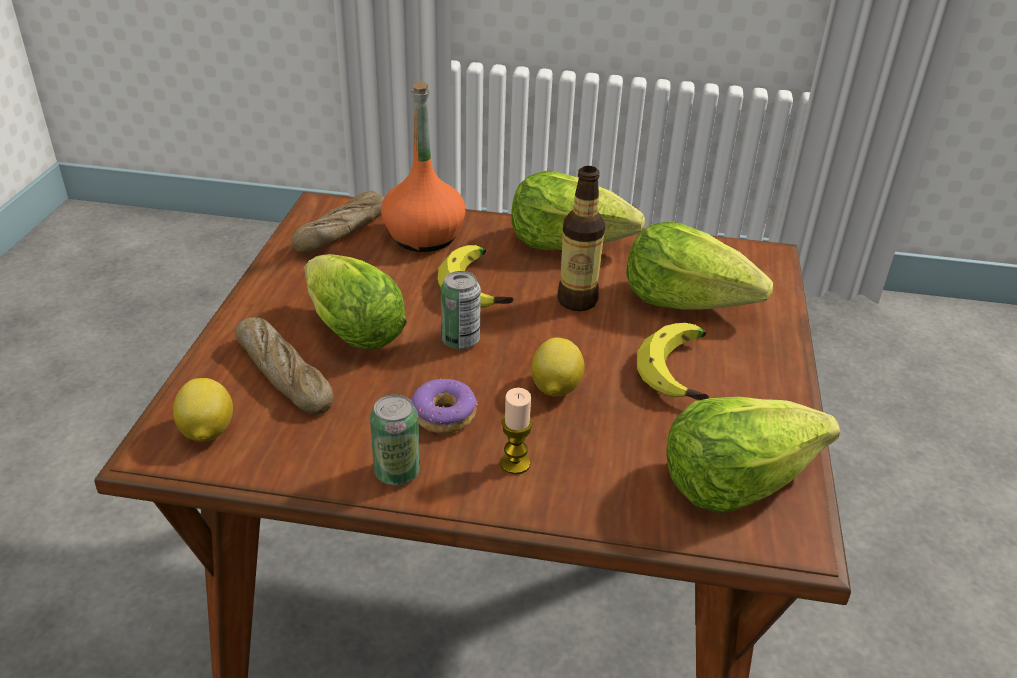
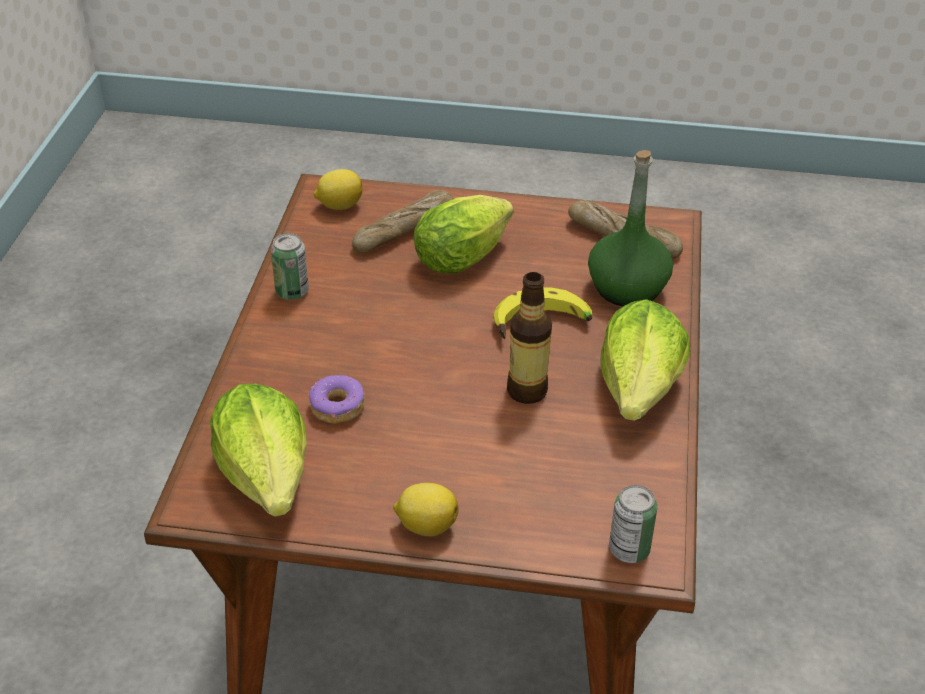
camera: 90 degrees right, 5 degrees up
(424, 236) = (627, 288): orange bottle -> green bottle
(445, 415) = (354, 312): donut -> donut (337, 407)
(460, 340) = (454, 317): can -> can (629, 550)
(515, 464) = (296, 349): candle -> none
(555, 388) = (388, 372): lemon -> lemon (426, 525)
(682, 371) = (415, 457): banana -> none
(687, 300) = (538, 474): lettuce -> none

